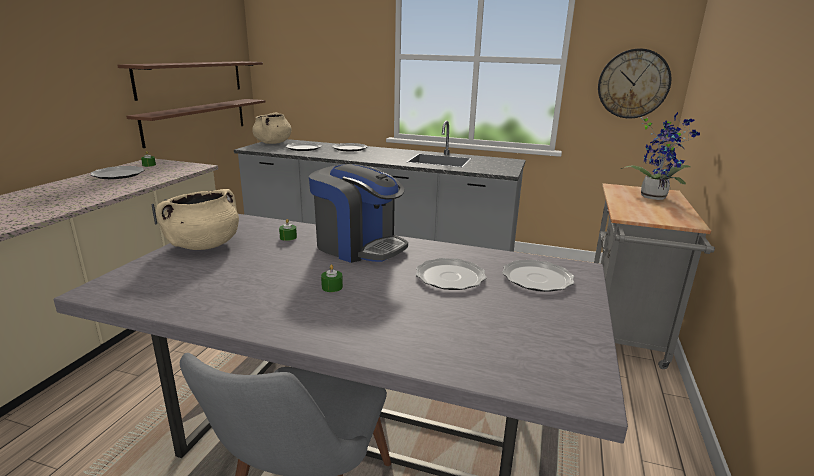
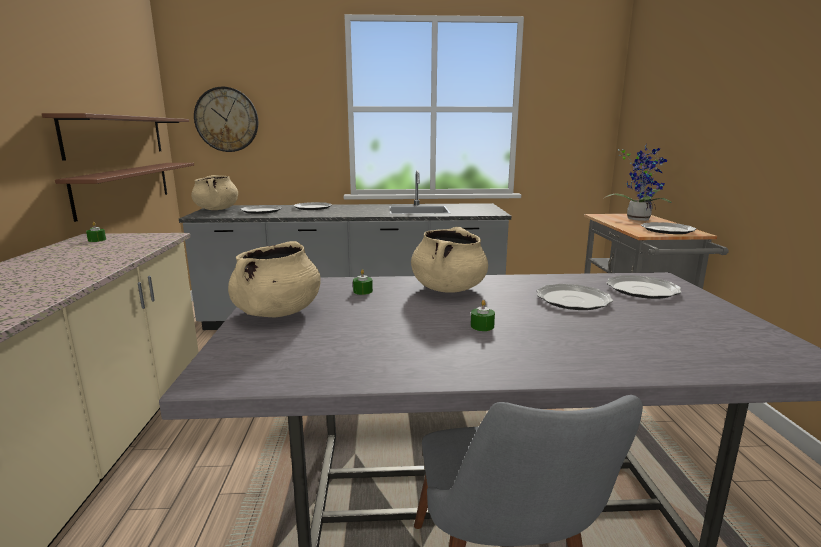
camera: 20 degrees left, 5 degrees down
(118, 174) = (70, 252): plate -> plate (667, 230)
(359, 246) = (448, 288): coffee machine -> beige cooking pot
(633, 84) = (576, 127): wall clock -> wall clock (226, 119)

